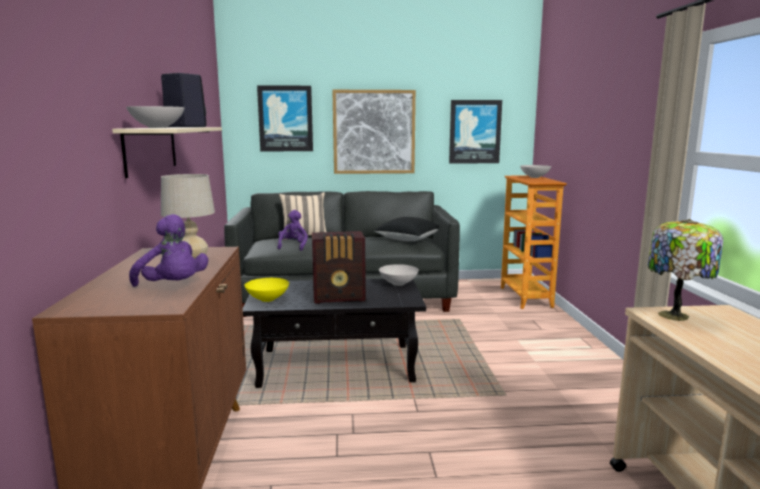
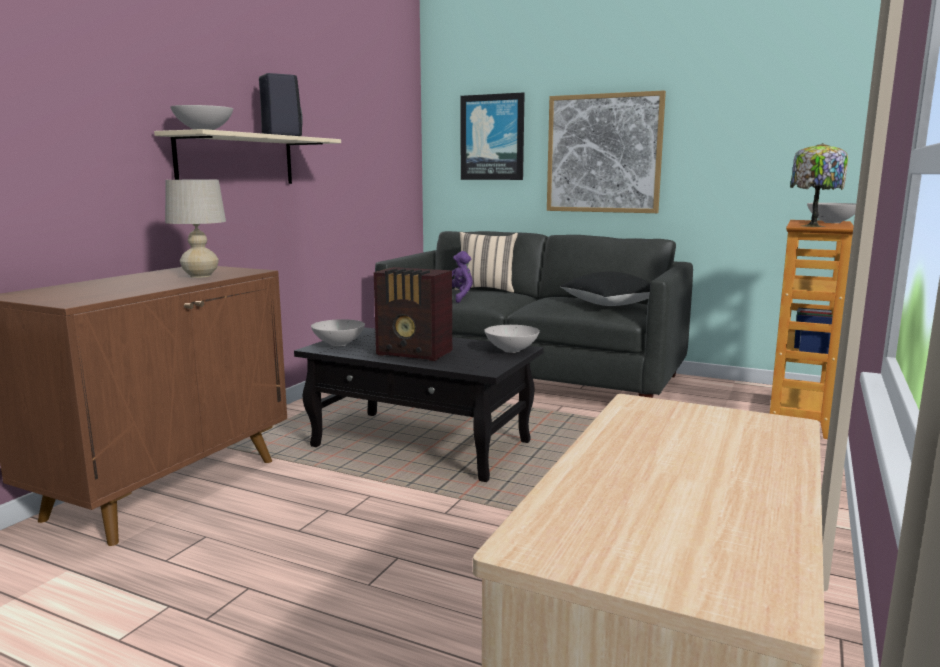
camera: 30 degrees right, 0 degrees up
(173, 287) = (121, 291): purple plush toy -> none
(268, 299) = (339, 344): yellow bowl -> white bowl
(475, 132) = (758, 151): picture -> none
(675, 316) = (665, 415): table lamp -> table lamp (812, 226)

